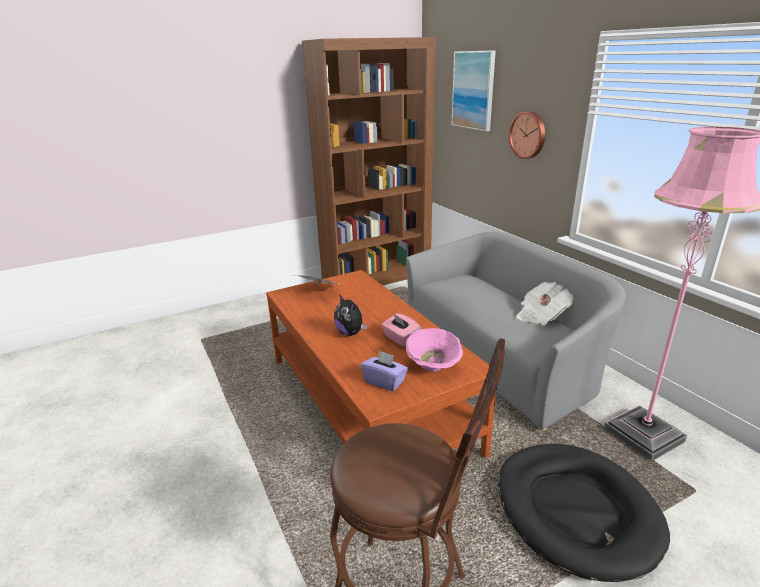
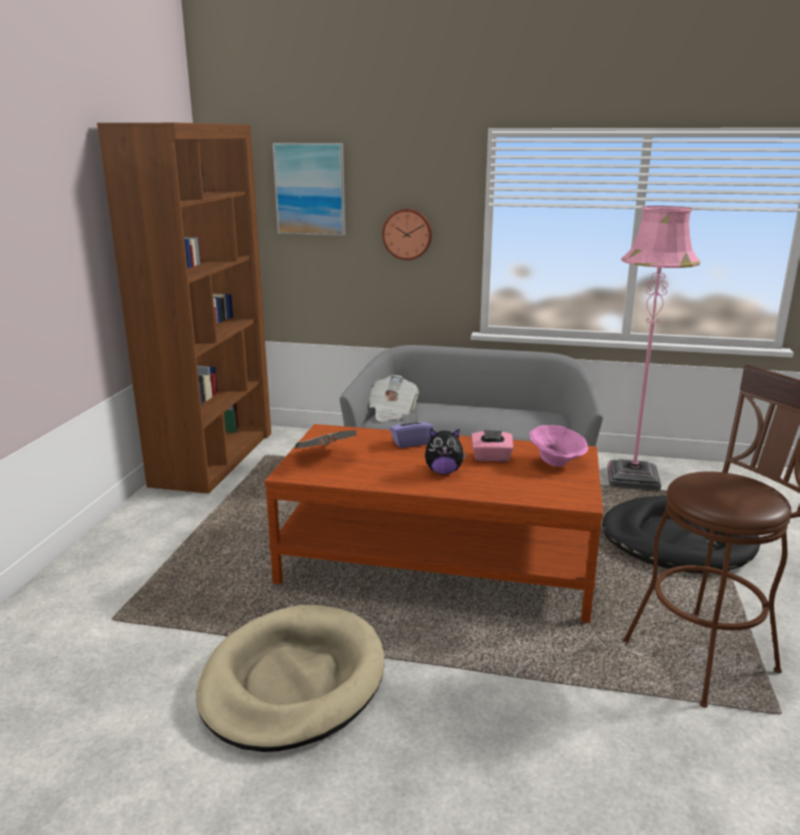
camera: 50 degrees left, 5 degrees down
(195, 416) = (293, 681): none -> beige dog bed
(384, 381) = (552, 487): purple tissue box -> purple tissue box (410, 443)
(541, 315) = (512, 410): newspaper -> newspaper (392, 412)

